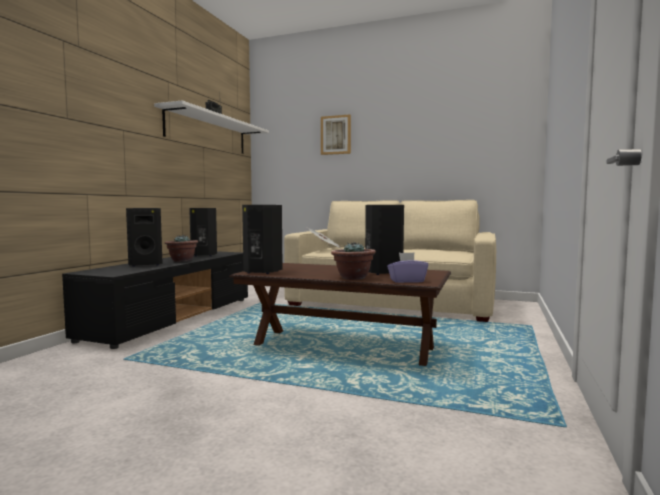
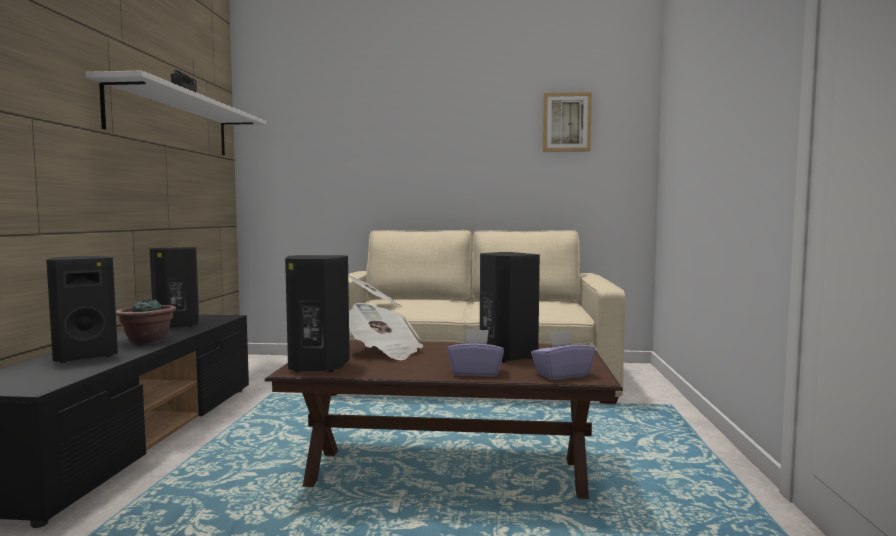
camera: 15 degrees left, 0 degrees up
(308, 268) = (384, 352): none -> newspaper
(336, 135) = (372, 132): picture -> picture (566, 122)
(353, 278) = (476, 372): potted plant -> purple tissue box

